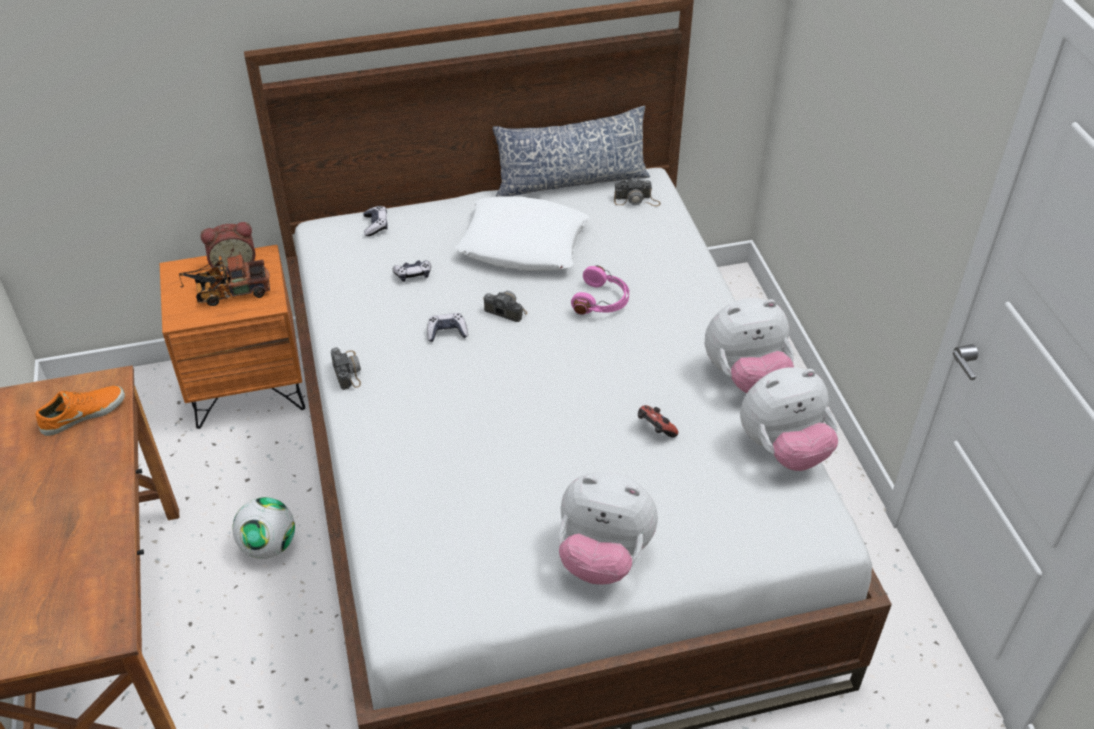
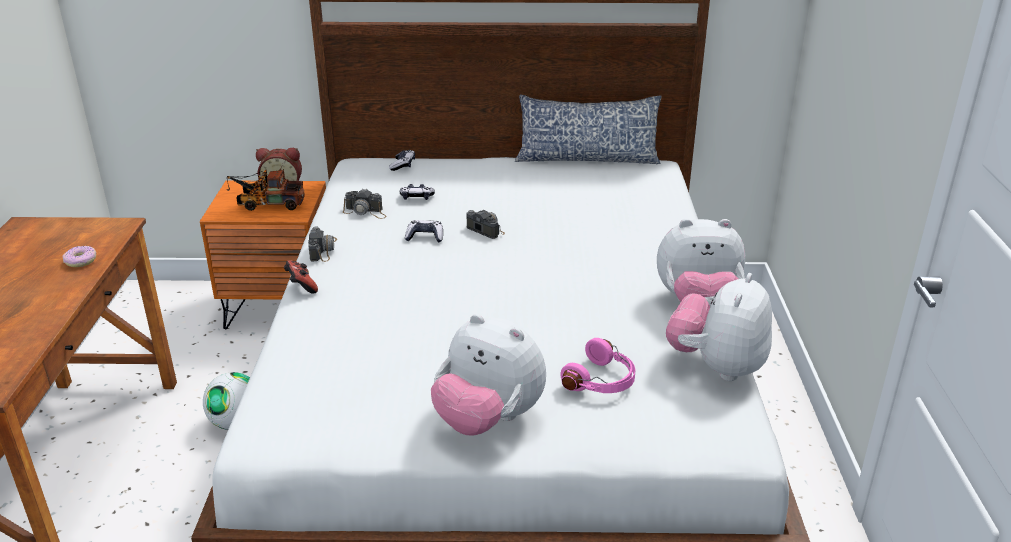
camera: 15 degrees right, 15 degrees down
(83, 413) = (83, 241): orange shoe -> none
(98, 443) = (80, 261): none -> donut
(523, 243) = (524, 190): white pillow -> none
(602, 301) = (578, 235): pink headphones -> pink headphones (601, 381)
(636, 200) = (641, 175): camera -> camera (365, 212)
(655, 430) = (587, 331): game controller -> game controller (301, 287)
(783, 449) = (717, 366): plush toy -> plush toy turned 120 degrees clockwise

